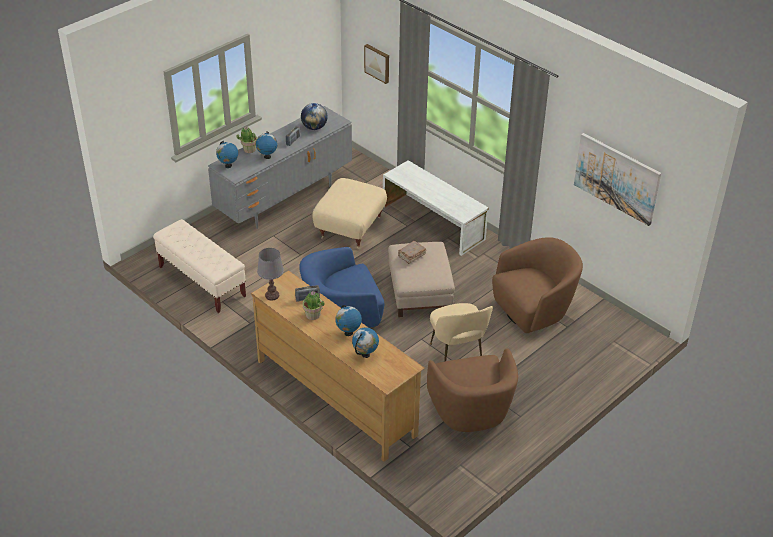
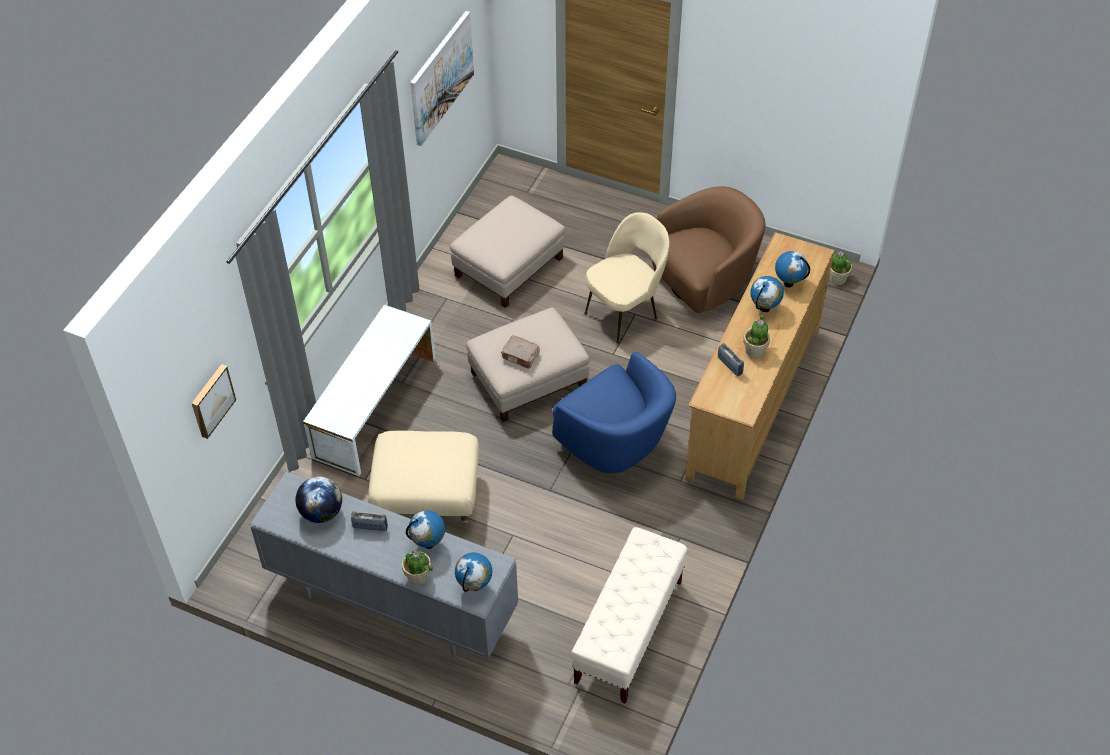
camera: 110 degrees left, 10 degrees up
(272, 295) = (746, 402): grey table lamp -> none
(434, 498) = (837, 278): none -> potted plant
(534, 310) = (508, 266): brown armchair -> beige ottoman

